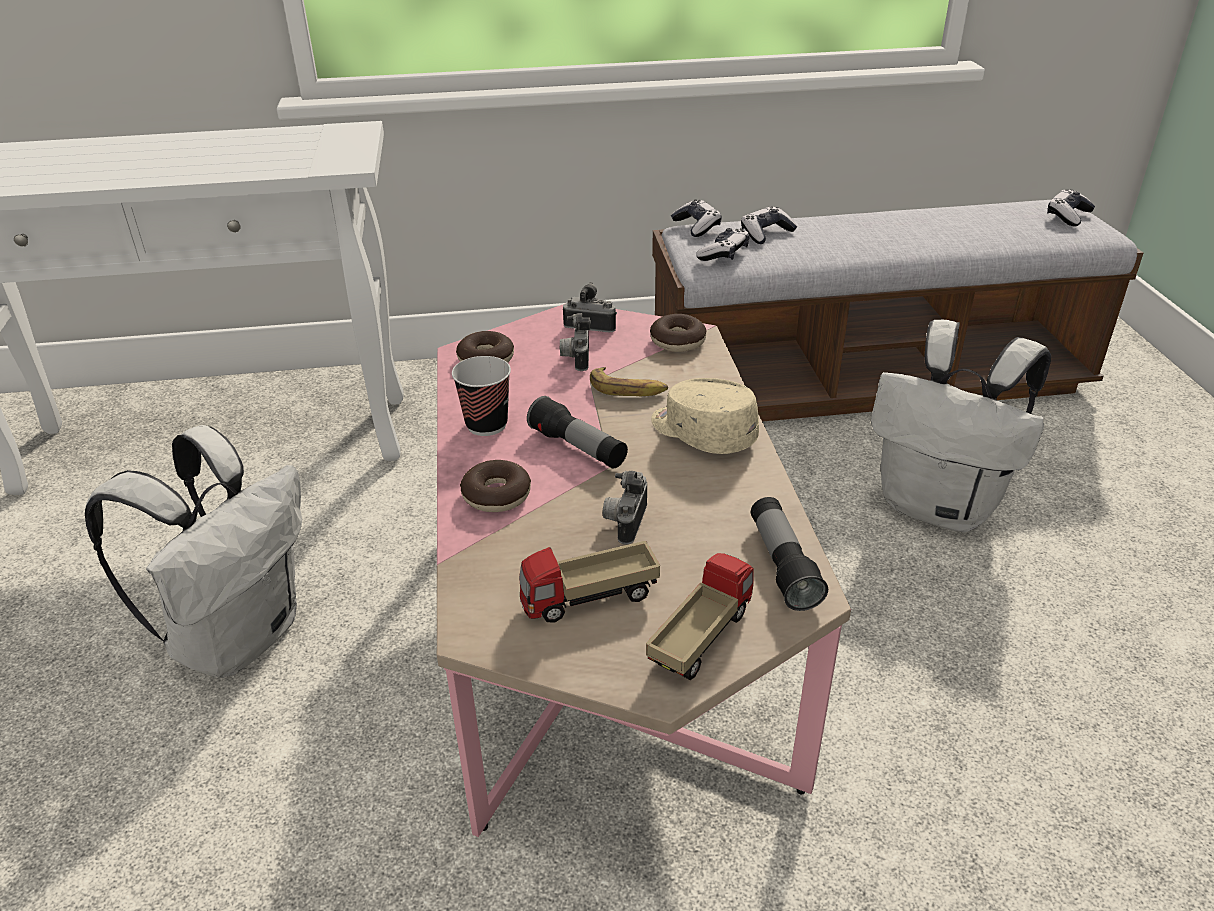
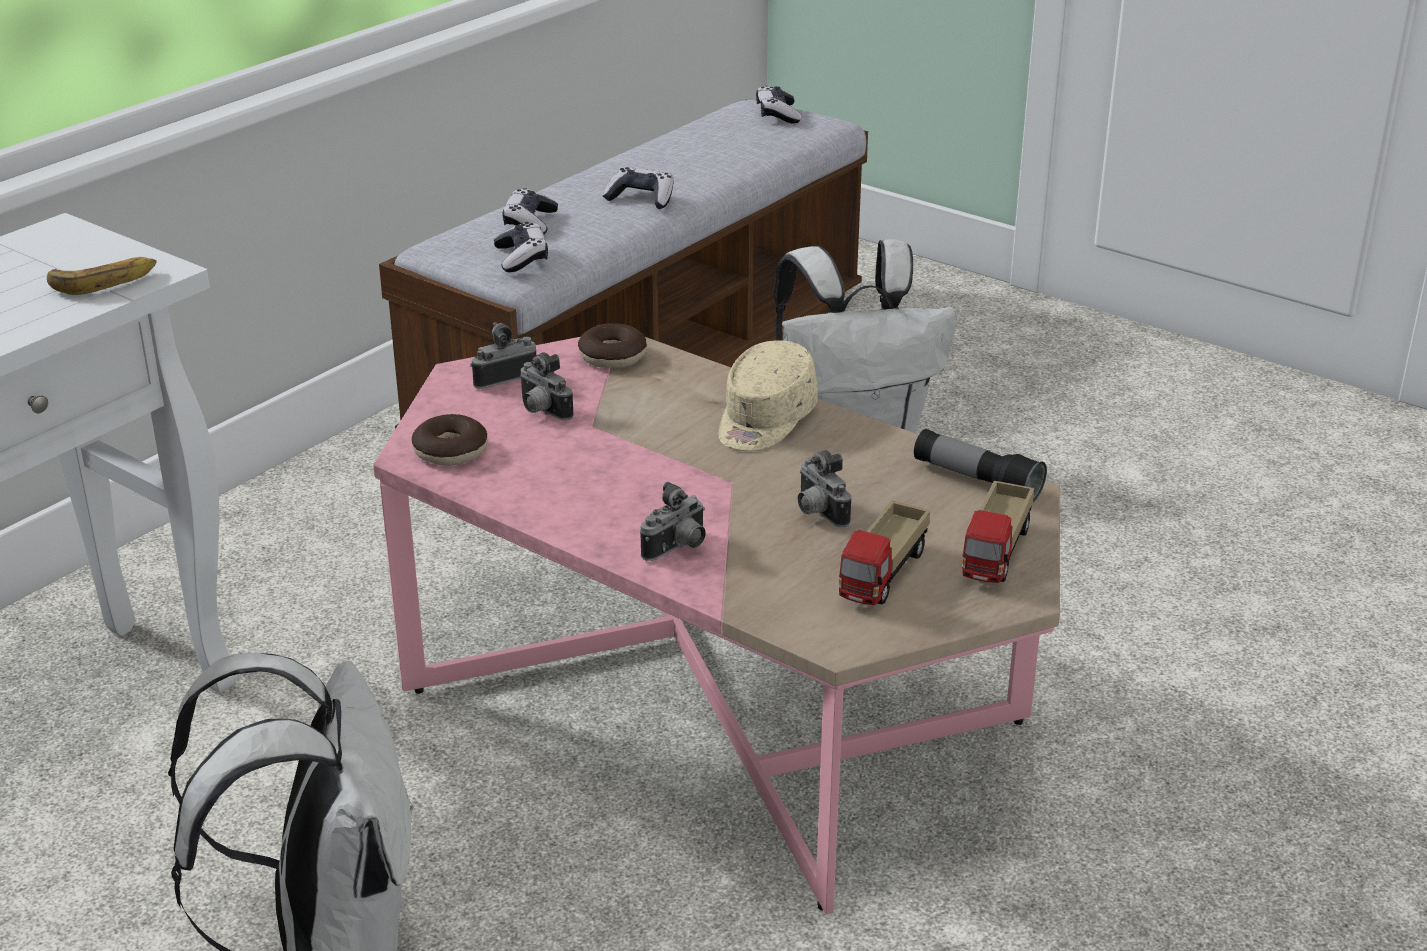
camera: 45 degrees left, 5 degrees down
(486, 425) = (562, 503): cup -> none
(496, 495) = (678, 549): donut -> camera
(578, 448) = (681, 481): flashlight -> none
(628, 389) = (639, 415): banana -> banana (104, 281)
(696, 226) = (443, 240): game controller -> game controller (641, 199)
(700, 637) = (997, 554): toy truck -> toy truck turned 150 degrees counterclockwise
(702, 433) = (764, 421): beige cap -> beige cap turned 60 degrees counterclockwise

